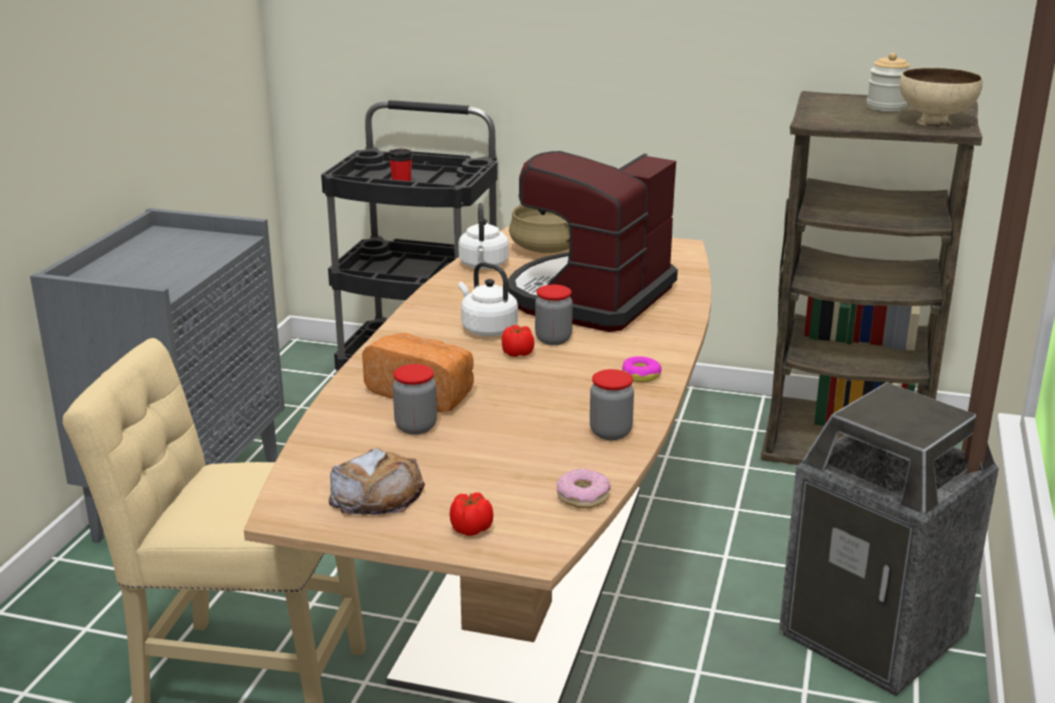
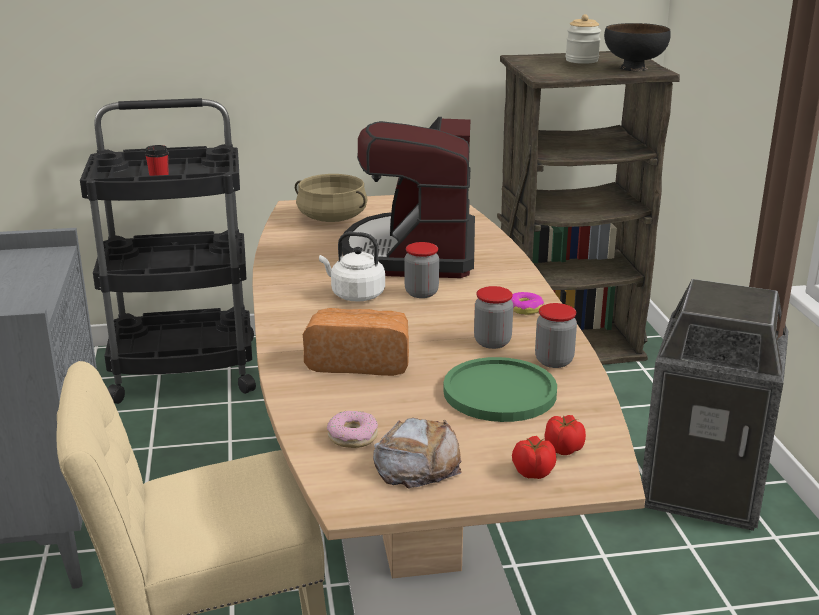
camera: 25 degrees left, 0 degrees up
(416, 427) = (386, 393): jar -> jar (492, 342)
(483, 266) = (292, 241): white kettle -> none
(517, 353) = (404, 310): tomato -> tomato (562, 448)
(522, 450) = (499, 392): none -> green plate
(583, 496) = (592, 420): donut -> donut (353, 436)
(935, 123) = (634, 68): beige bowl -> black bowl

